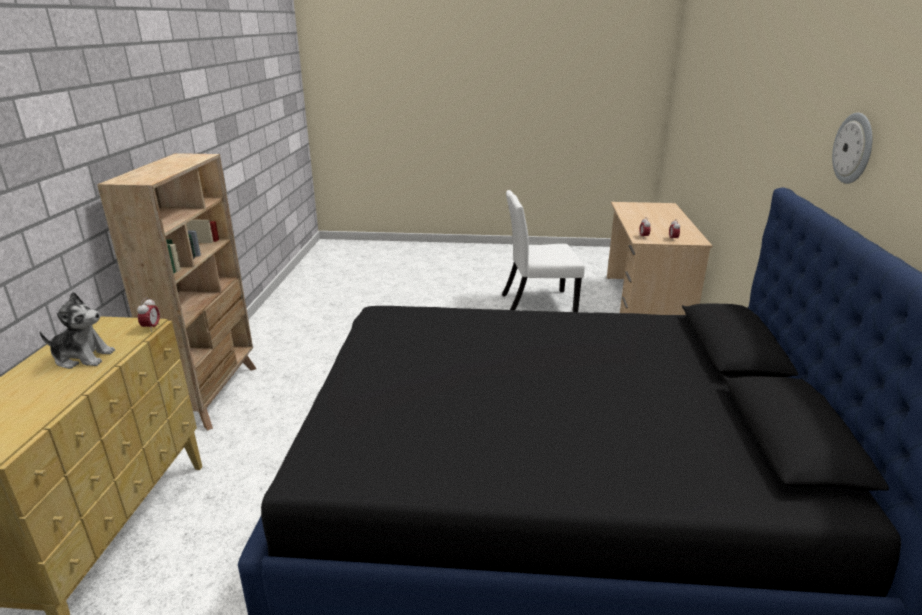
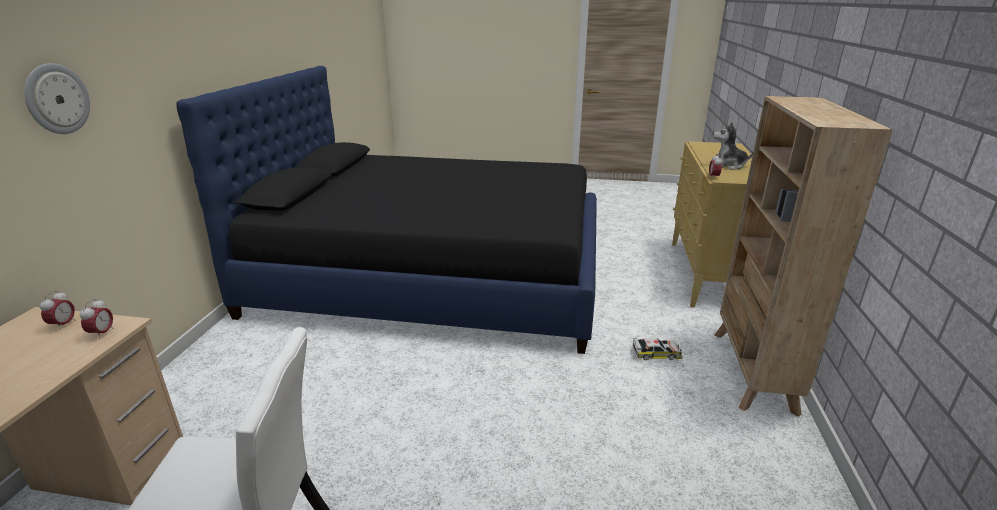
camera: 175 degrees left, 0 degrees up
(289, 405) = (656, 354): none -> toy car
(854, 148) = (193, 44): wall clock -> wall clock (56, 99)

